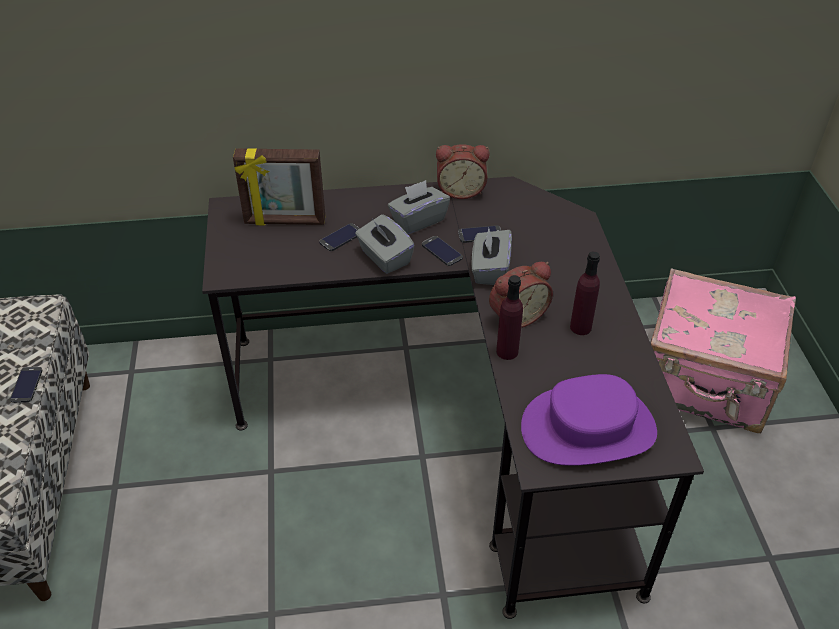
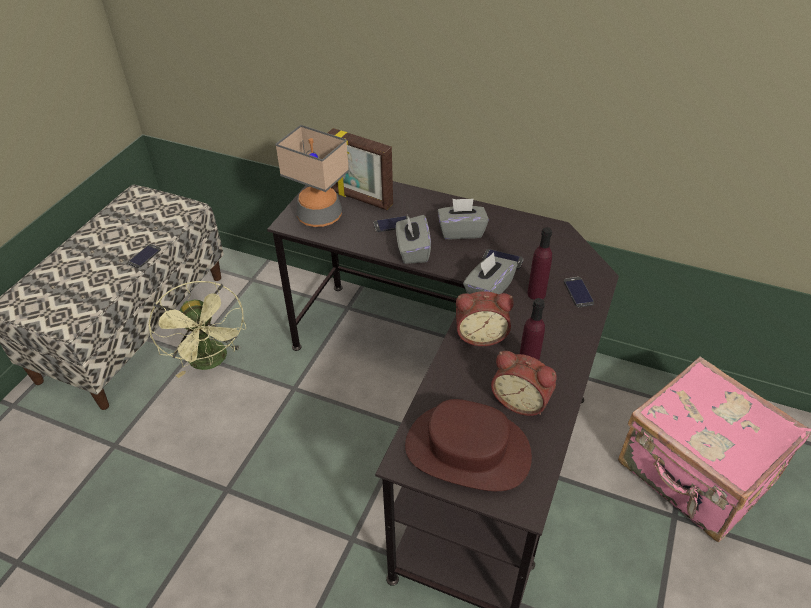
camera: 30 degrees right, 0 degrees up
(149, 484) = (211, 361): none -> green fan
(253, 256) = (320, 216): none -> table lamp
(442, 251) = (461, 261): phone -> phone (578, 292)
(460, 190) = (514, 219): alarm clock -> alarm clock (521, 400)
(507, 351) = (450, 360): purple bottle -> purple bottle (536, 293)
(588, 429) = (467, 451): purple hat -> brown hat

